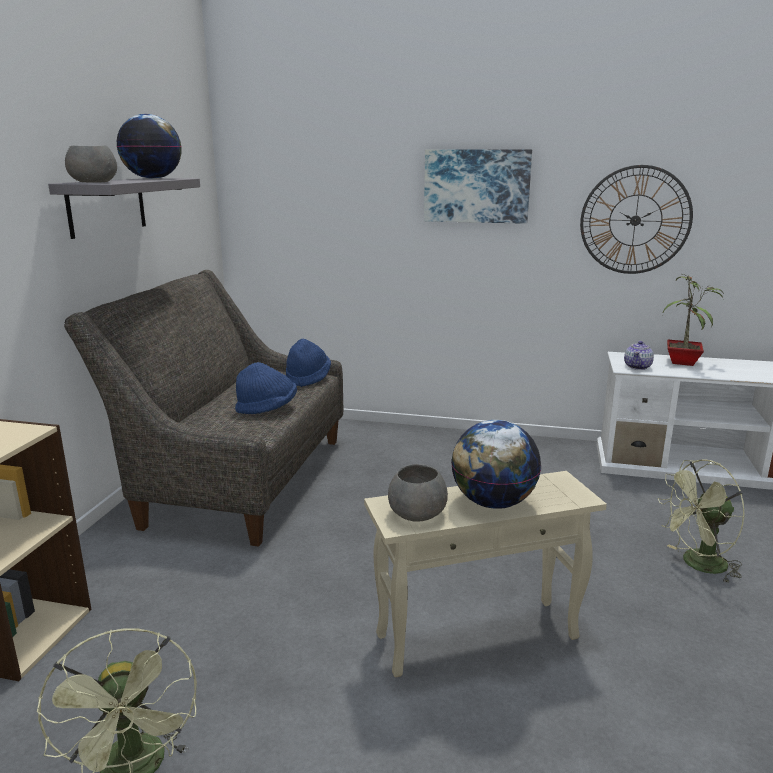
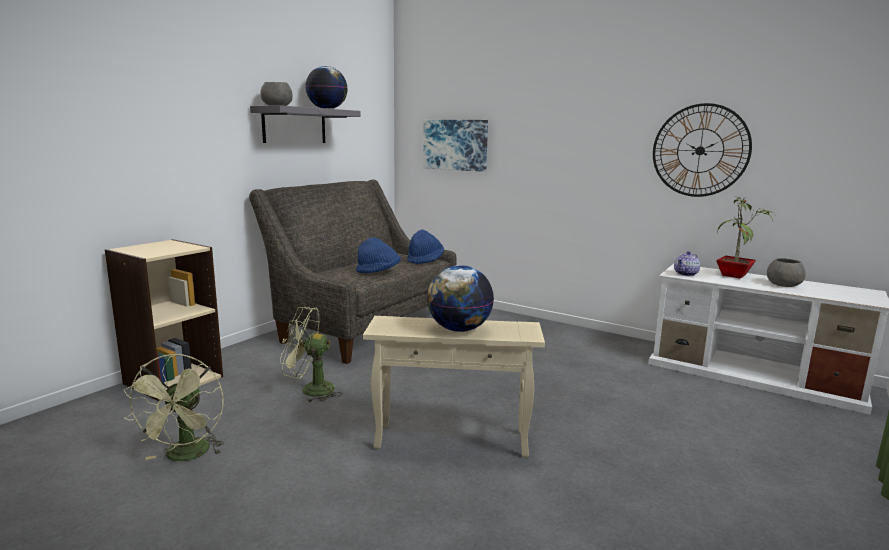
camera: 20 degrees right, 5 degrees down
(416, 514) = (398, 327): grey bowl -> grey bowl (783, 285)
(476, 186) = (571, 122): picture -> picture (455, 145)
(697, 565) = (678, 436): green fan -> green fan (310, 390)

